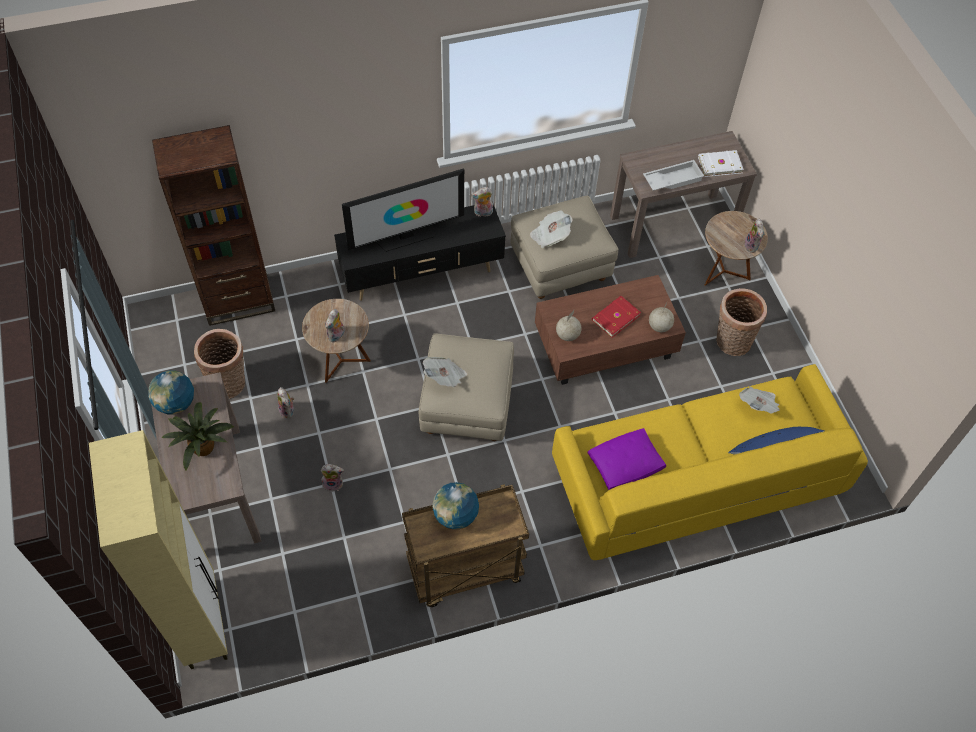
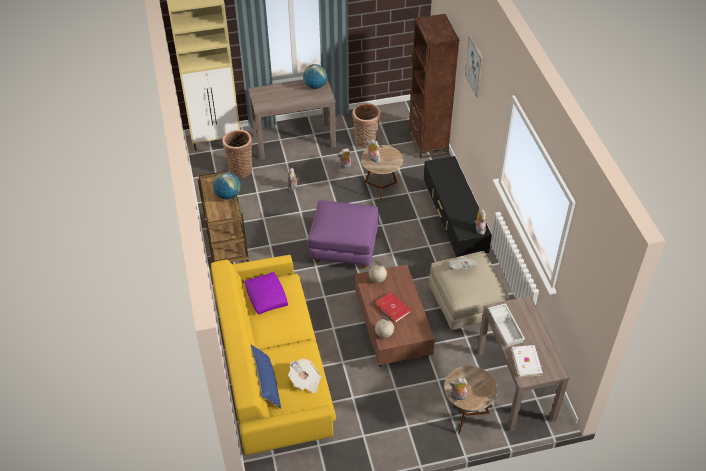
camera: 95 degrees right, 10 degrees down
(202, 446) = (287, 97): potted plant -> none
(301, 109) = (475, 66): none -> picture
(406, 236) = (455, 189): television -> none
(445, 377) = (338, 207): newspaper -> none
(467, 405) = (344, 248): beige ottoman -> purple ottoman
(731, 342) = (393, 410): basket -> basket (240, 169)

